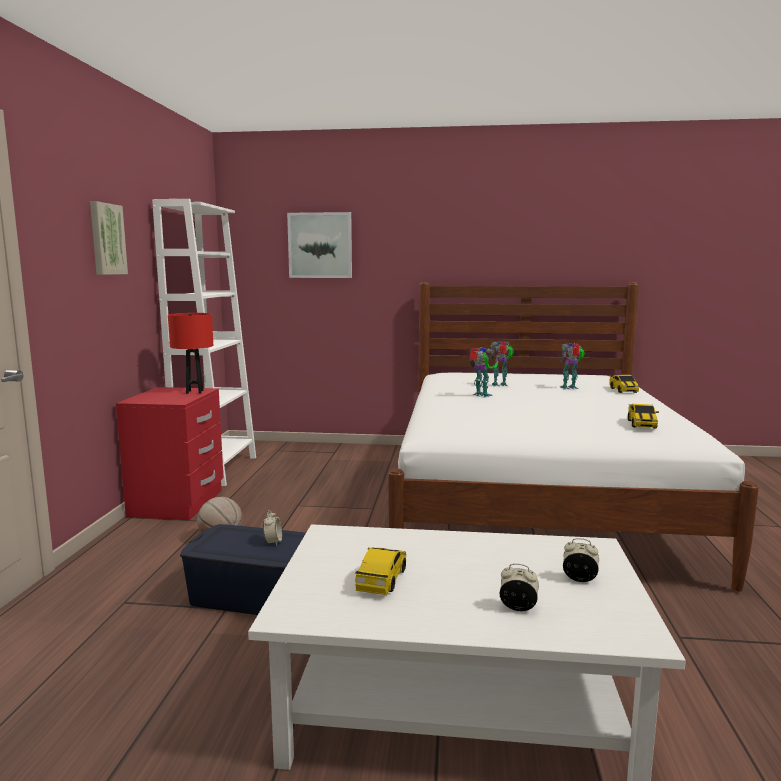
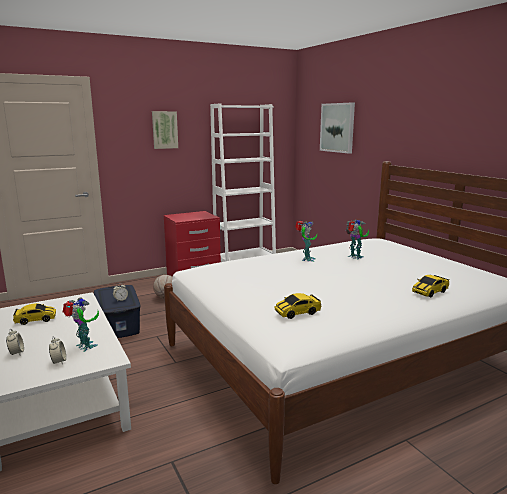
camera: 55 degrees right, 5 degrees up
(194, 392) = (203, 217): red table lamp -> none
(570, 388) = (392, 275): toy robot -> toy robot (84, 347)

